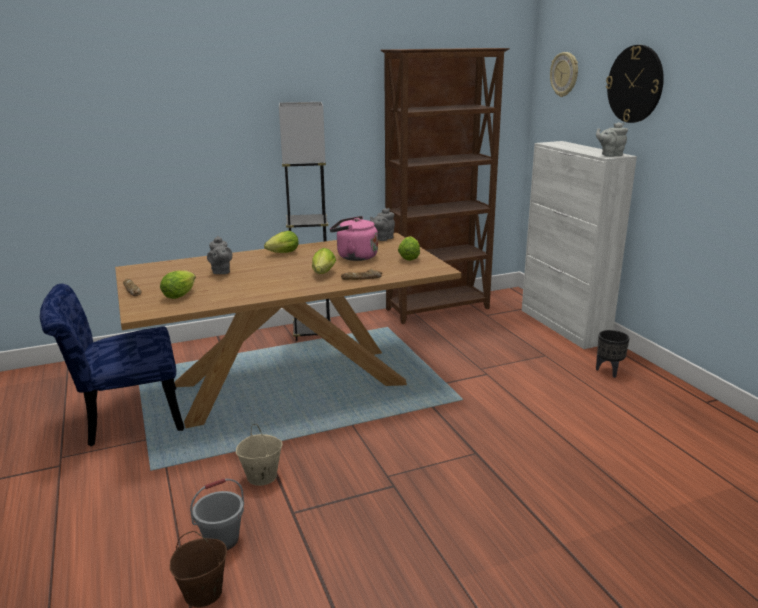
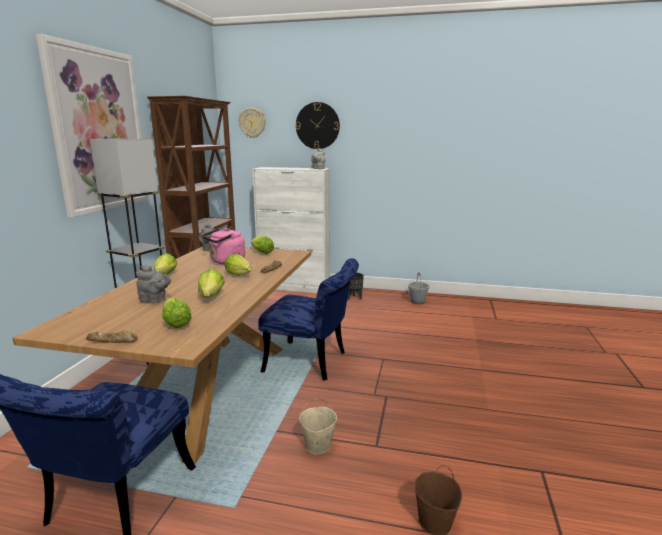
camera: 55 degrees left, 5 degrees down
(222, 540) = (378, 492): grey bucket -> grey bucket (417, 301)
(252, 284) = (211, 297): none -> lettuce
(301, 92) = (99, 130): none -> picture
(403, 412) = (312, 362): none -> blue chair

